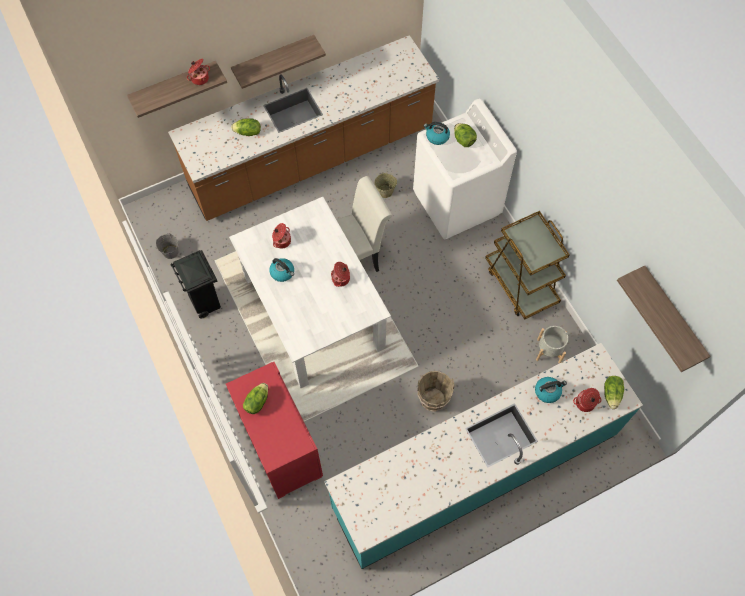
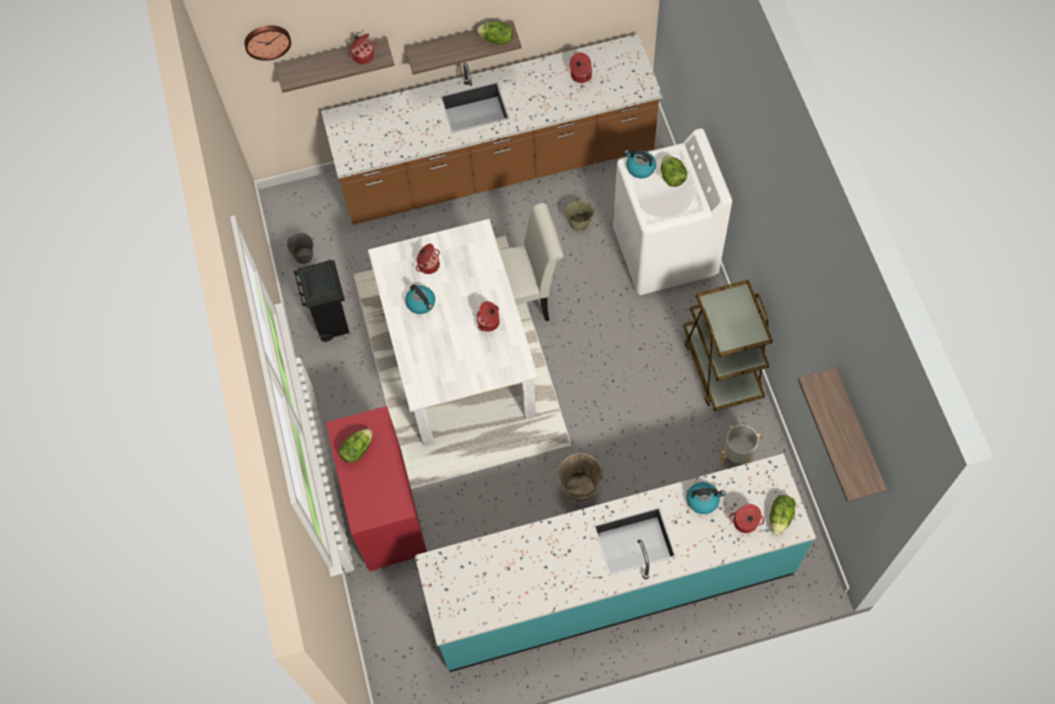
camera: 15 degrees right, 0 degrees up
(118, 75) = (267, 40): none -> wall clock
(248, 132) = (414, 127): lettuce -> lettuce (496, 40)
(371, 73) = (580, 75): none -> cooking pot

